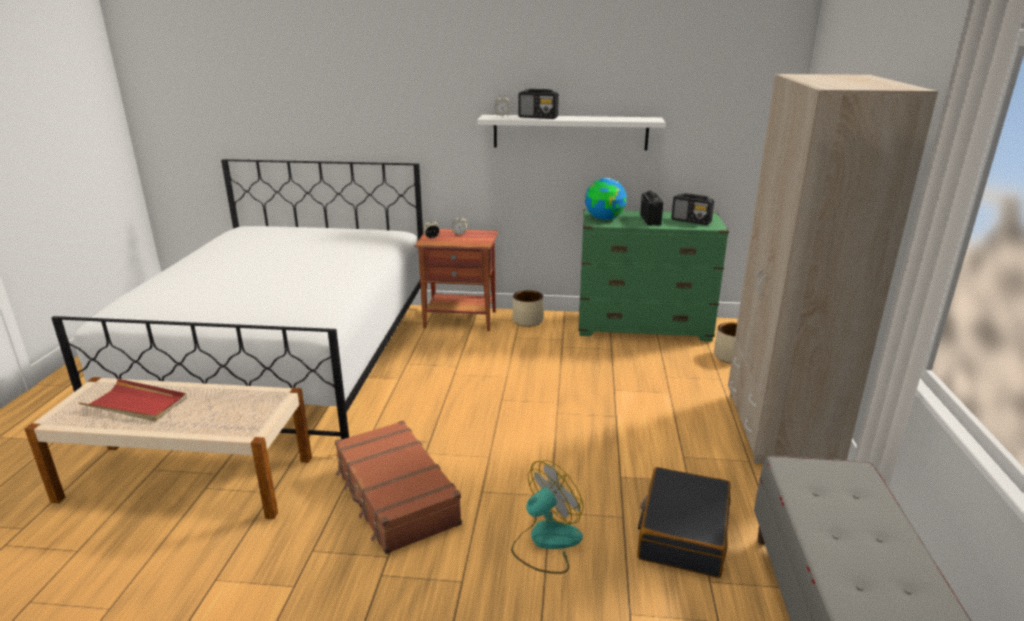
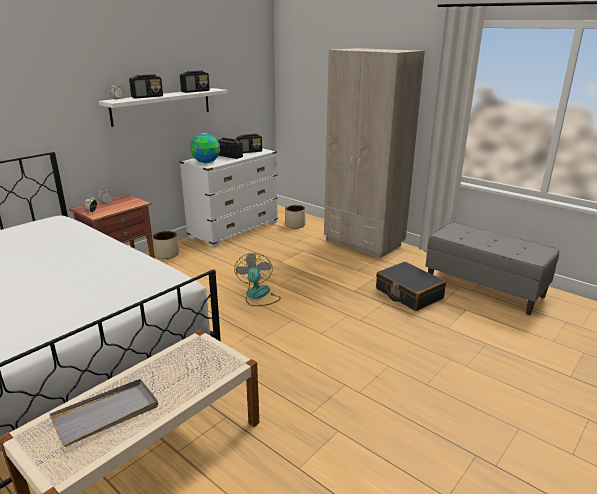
camera: 55 degrees left, 0 degrees up
(136, 404) = (106, 414): red tray -> grey tray
(395, 497) = (292, 364): brown suitcase -> none
(546, 542) = (381, 330): fan -> fan (258, 296)
(617, 118) = (195, 91): none -> radio
(643, 327) = (234, 230): green dresser -> white dresser

